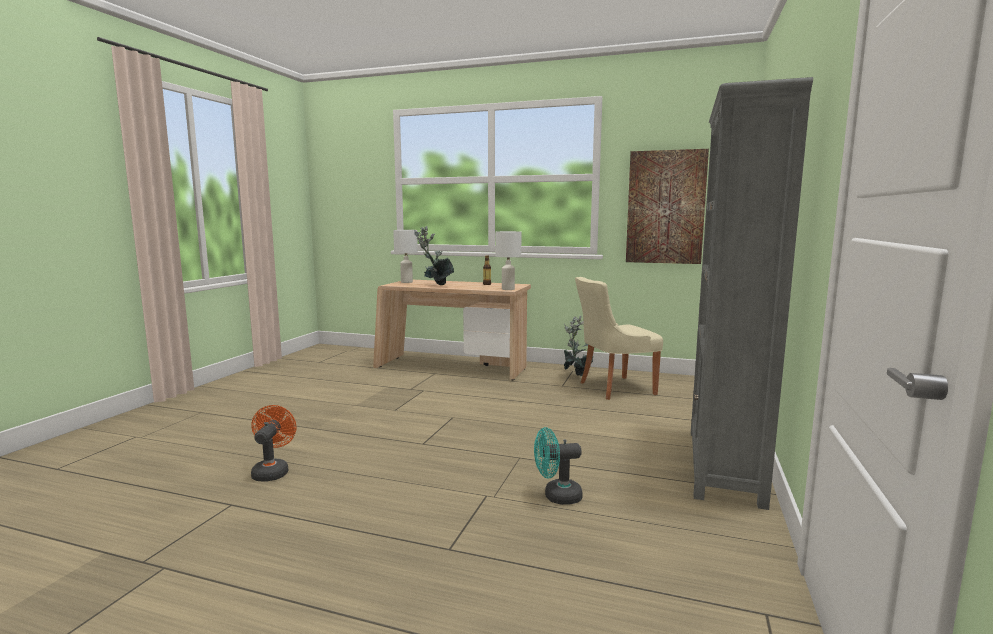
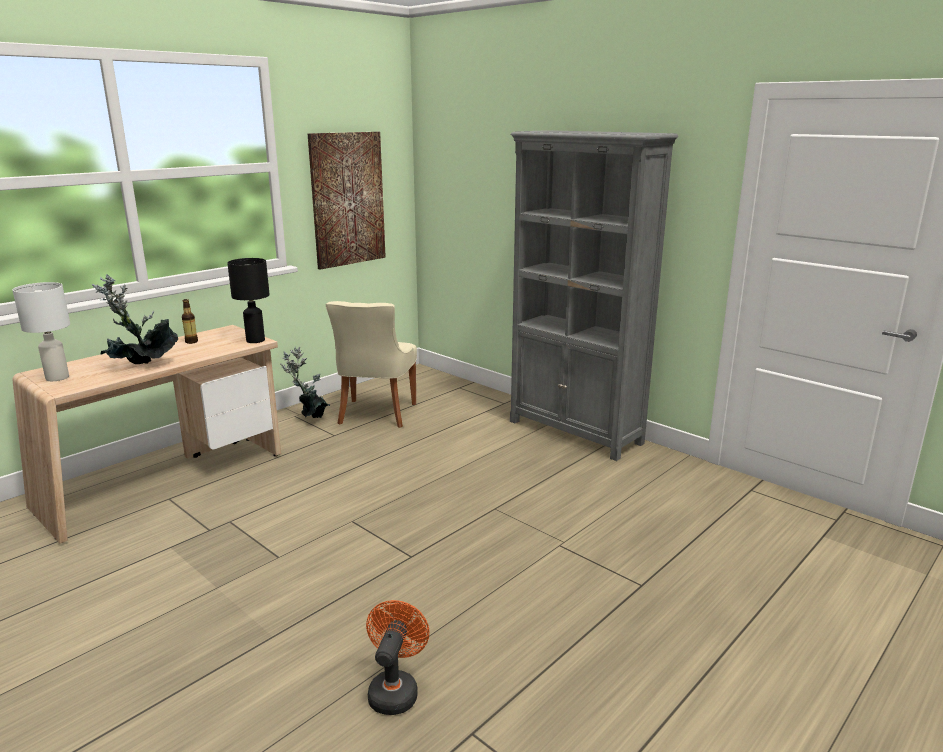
camera: 65 degrees left, 10 degrees up
(272, 471) = (395, 689): orange fan -> orange fan turned 75 degrees clockwise
(507, 289) = (255, 340): white table lamp -> black table lamp
(556, 496) = (582, 512): turquoise fan -> none

